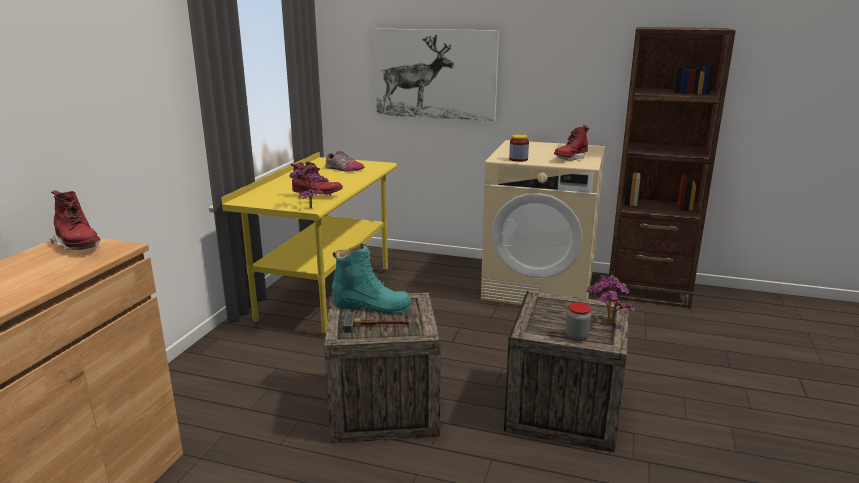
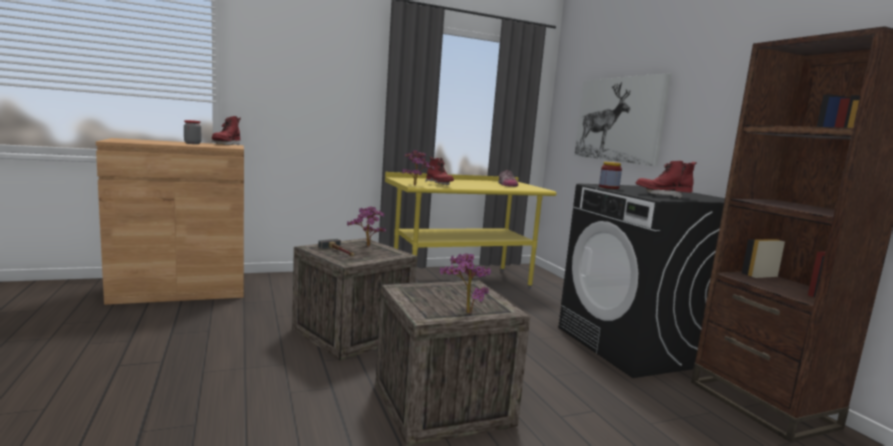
camera: 50 degrees right, 10 degrees down
(371, 306) = (367, 247): turquoise boot -> potted plant
(539, 287) = (635, 346): beige washing machine -> black washing machine
(576, 337) = (418, 304): jar -> jar (192, 143)

